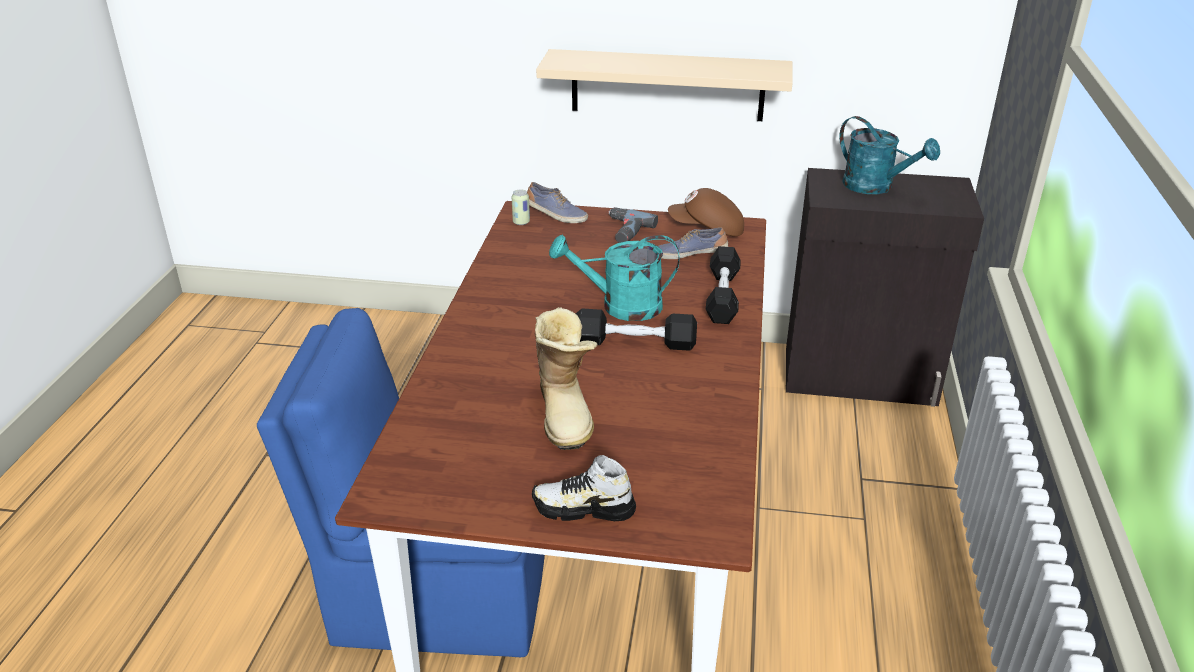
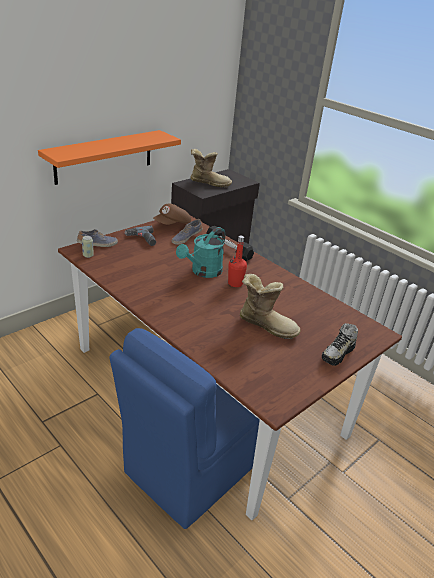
camera: 55 degrees left, 0 degrees up
(635, 342) = (235, 283): black dumbbell -> red bottle
(667, 85) = (104, 156): beige shelf -> orange shelf
(876, 187) = (209, 183): turquoise watering can -> boot

